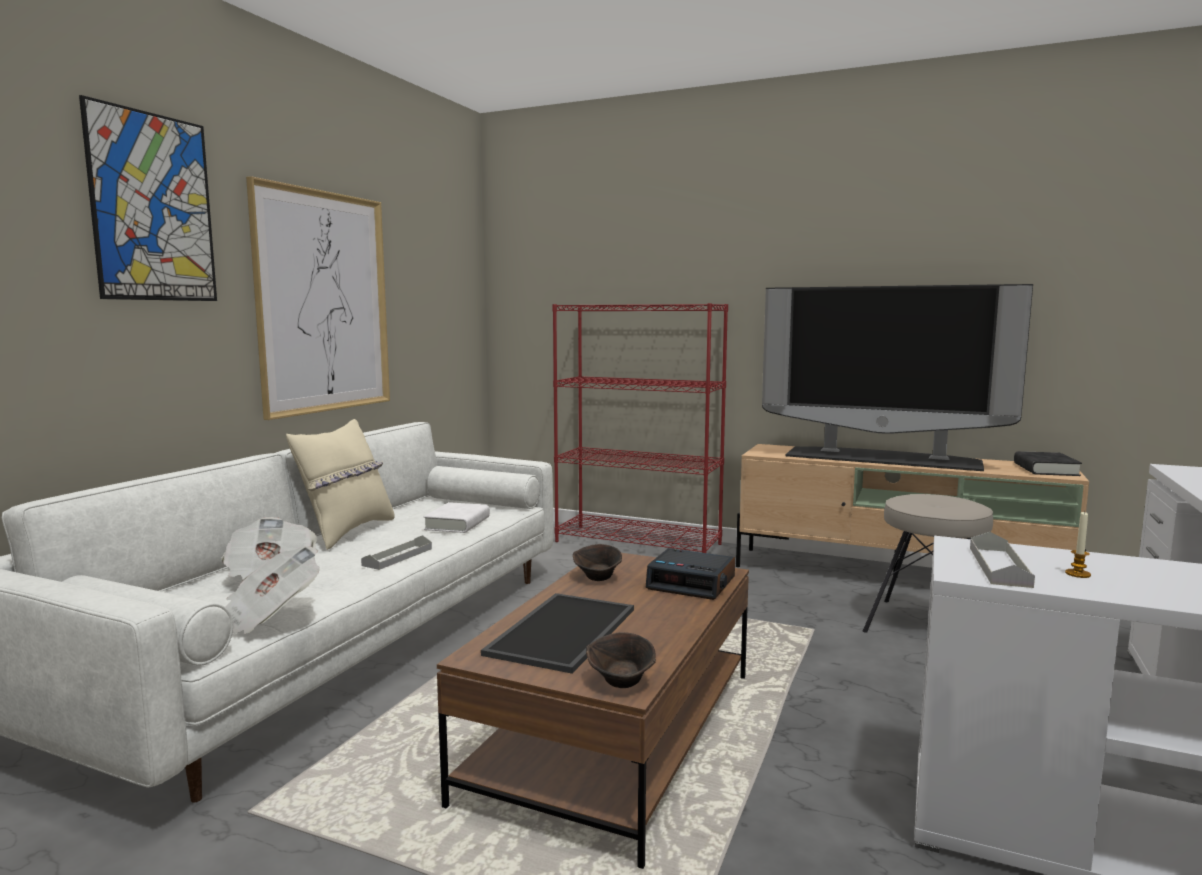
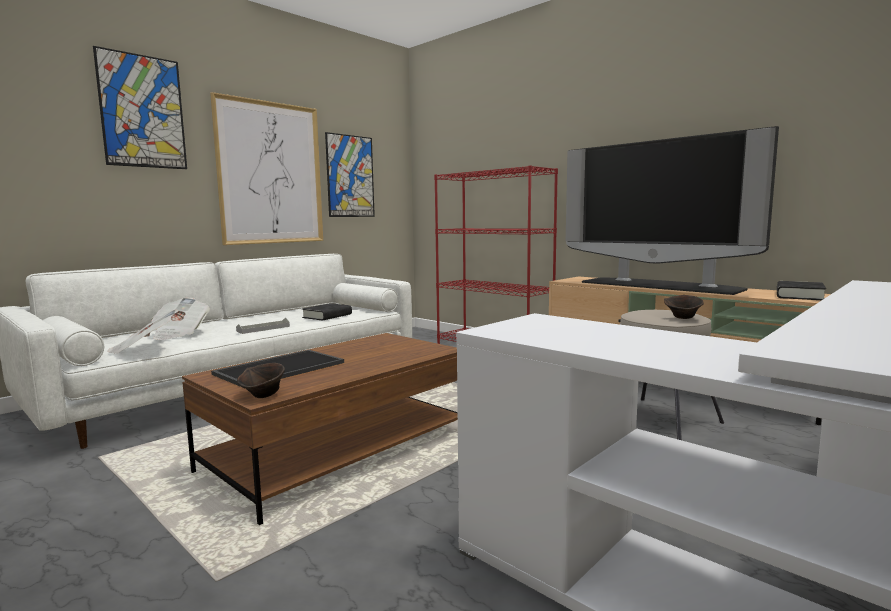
camera: 20 degrees right, 0 degrees up
(347, 532) = (260, 316): beige pillow -> none
(418, 301) = (350, 176): none -> picture
(457, 523) = (327, 316): white book -> black book
(598, 578) = (354, 346): brown bowl -> brown bowl (683, 317)
(692, 583) = (410, 353): alarm clock -> none
(999, 566) = (530, 329): grey tray -> none
(1077, 574) = (585, 336): candle -> none

